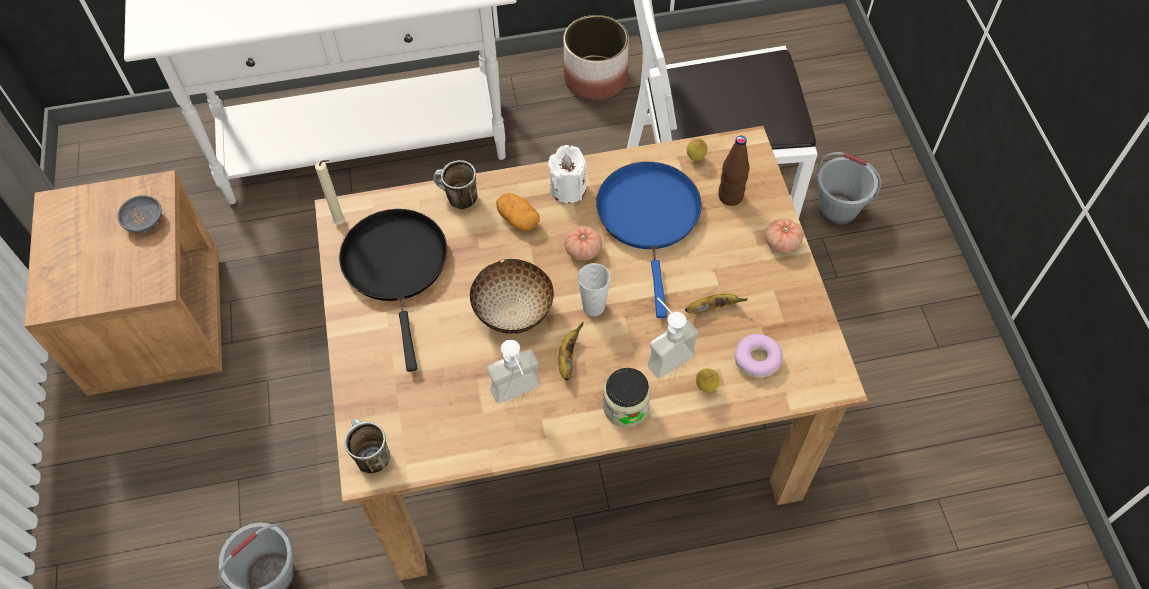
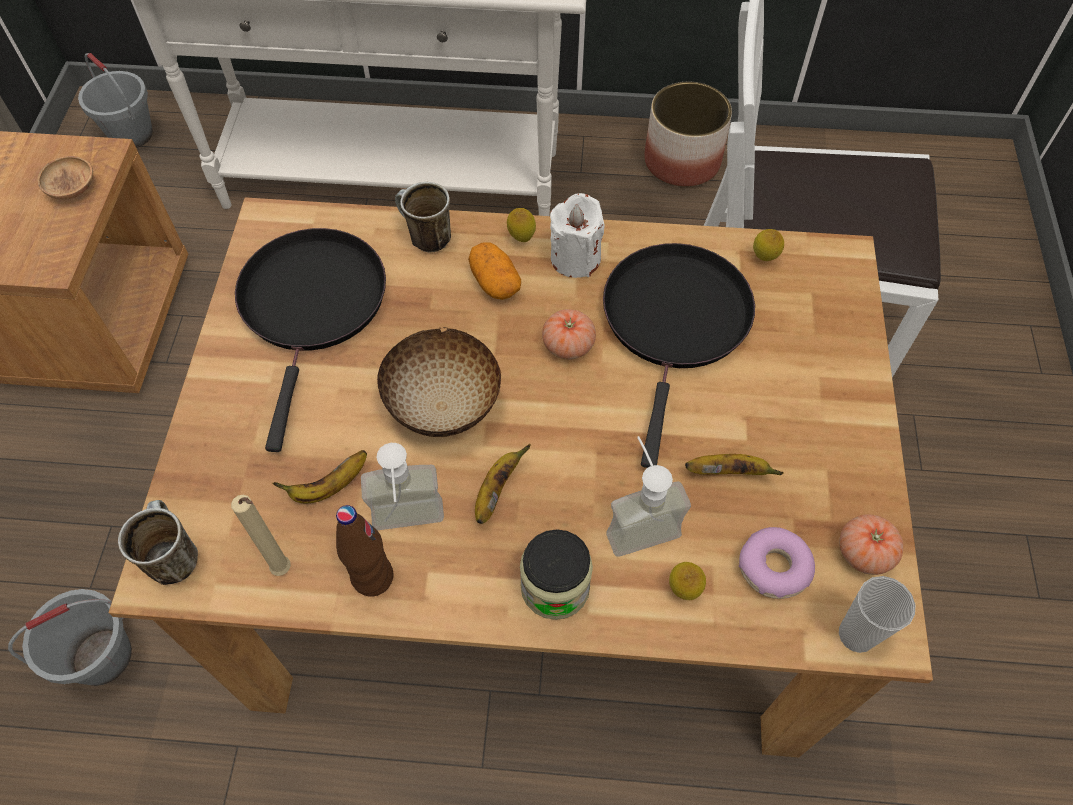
camera: 15 degrees right, 0 degrees up
(144, 221) = (73, 189): grey bowl -> brown bowl
(341, 223) = (266, 233): beige candle -> beige candle (284, 571)
(457, 384) = (329, 487): none -> banana
(526, 183) = (521, 238): none -> lemon
(593, 307) = (557, 427): cup -> cup (856, 634)
(649, 217) = (675, 323): blue frying pan -> black frying pan
(730, 196) = (799, 321): brown bottle -> brown bottle (372, 577)
(781, 243) = (857, 404): tomato -> tomato (864, 552)
(837, 209) = (942, 384): grey bucket -> grey bucket (131, 134)

